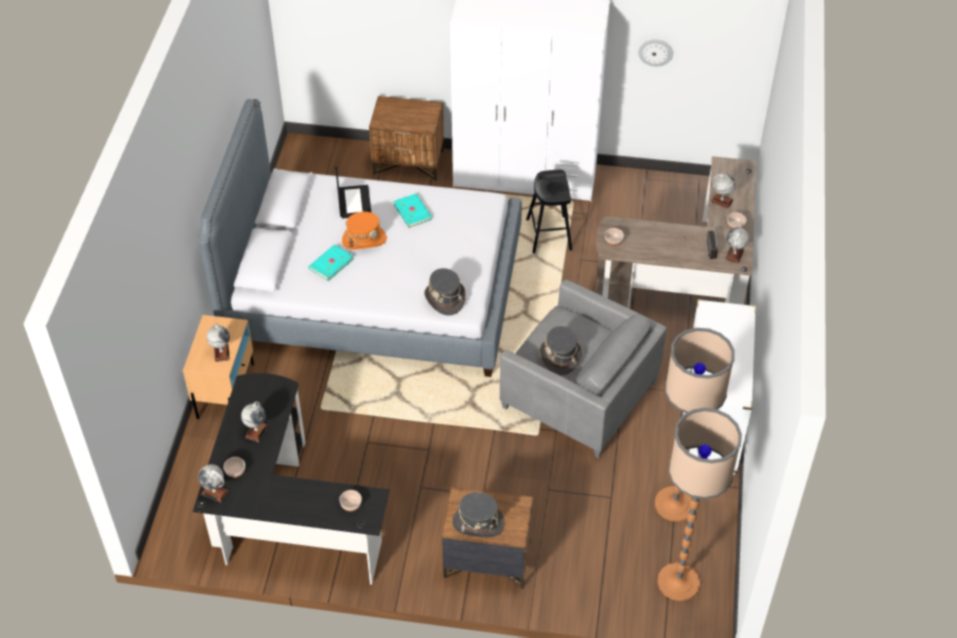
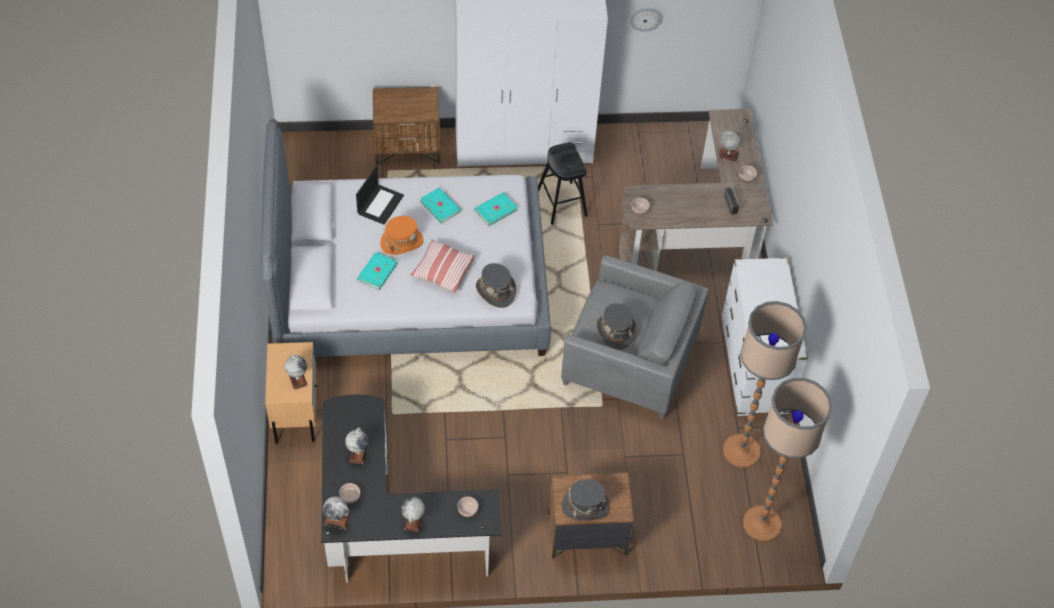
camera: 15 degrees left, 5 degrees up
(353, 201) = (380, 204): laptop -> laptop turned 45 degrees clockwise
(397, 273) = (442, 272): none -> pillow
(467, 222) = (495, 210): none -> turquoise book
(734, 255) = (753, 207): globe -> globe (413, 521)

